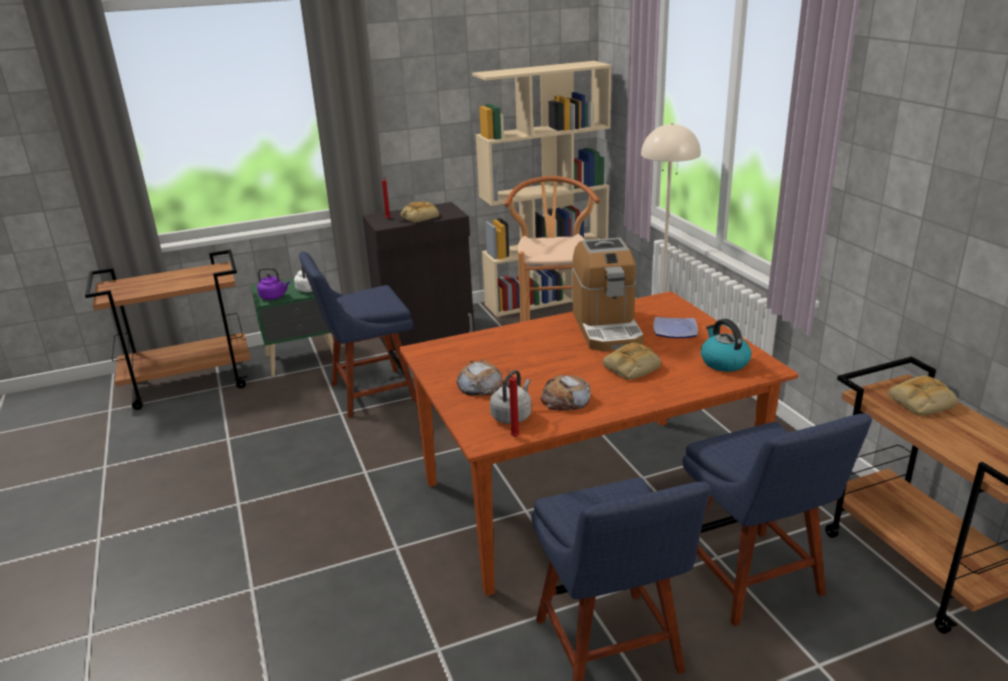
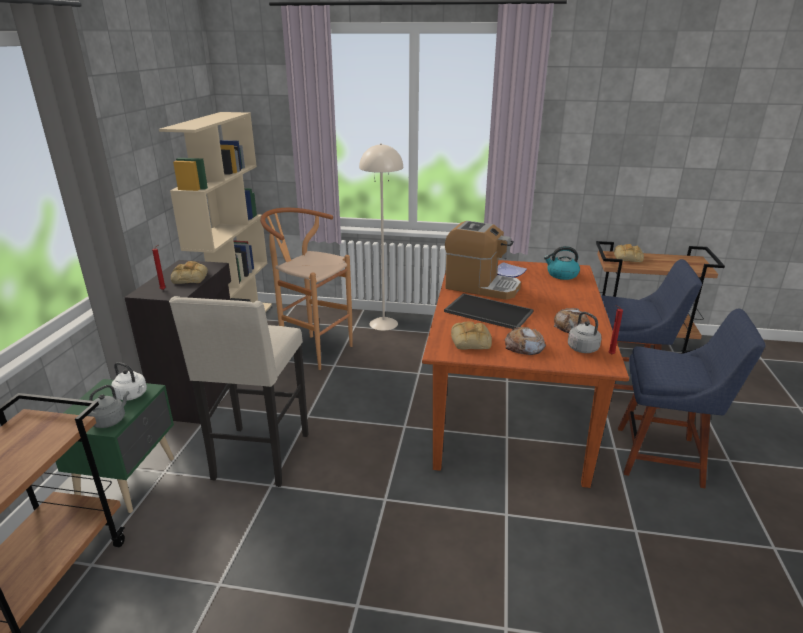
camera: 60 degrees left, 0 degrees up
(274, 297) = (110, 420): purple kettle -> grey kettle
(368, 394) = (259, 458): blue chair -> beige stool
(541, 347) = (487, 312): none -> tray
(631, 367) = (545, 297): bread -> bread (471, 341)

